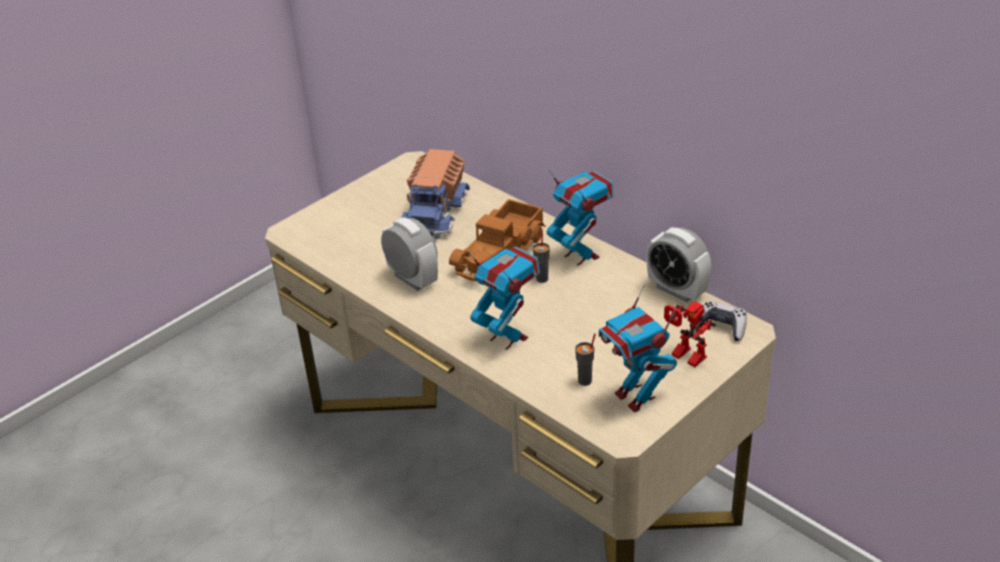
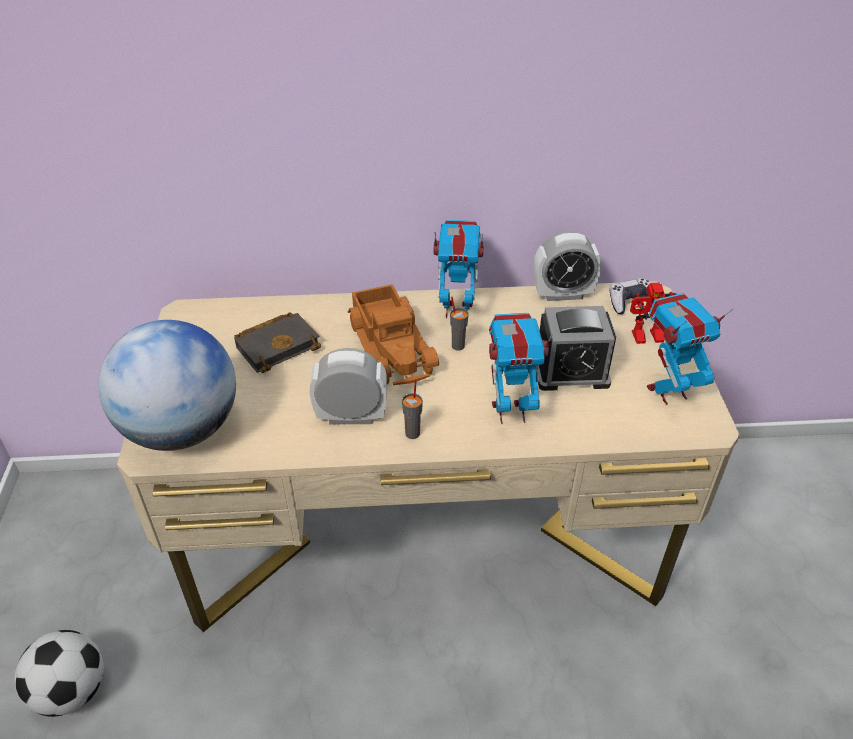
camera: 50 degrees left, 5 degrees up
(219, 392) = (71, 691): none -> football
(319, 229) = (182, 430): none -> globe
(436, 212) = (278, 345): toy truck -> black book
(585, 381) = (618, 404): grey cup -> grey cup (413, 433)
(589, 341) = (571, 372): none -> alarm clock
(635, 397) = (667, 391): toy robot -> toy robot turned 150 degrees clockwise

